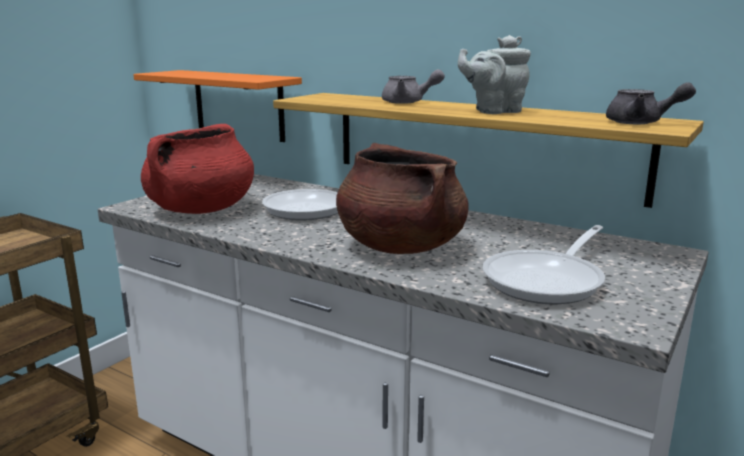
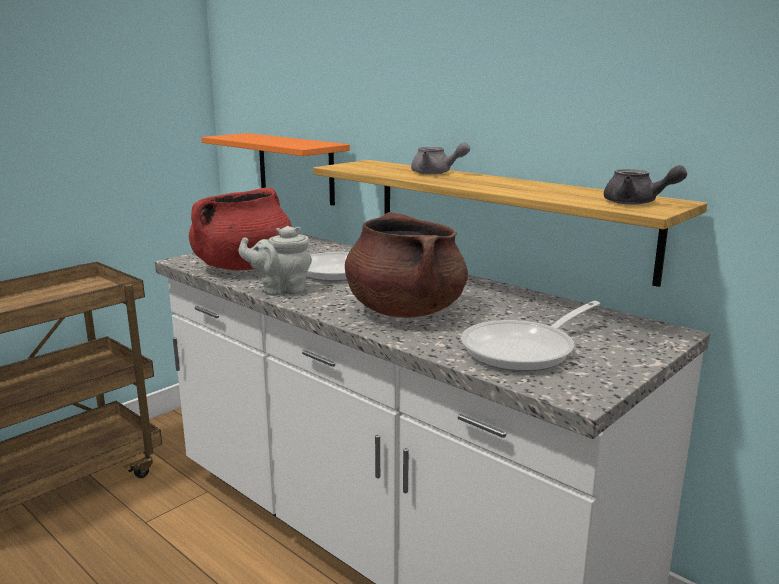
camera: 10 degrees right, 0 degrees up
(494, 111) = (507, 185): grey teapot -> grey teapot (281, 290)

